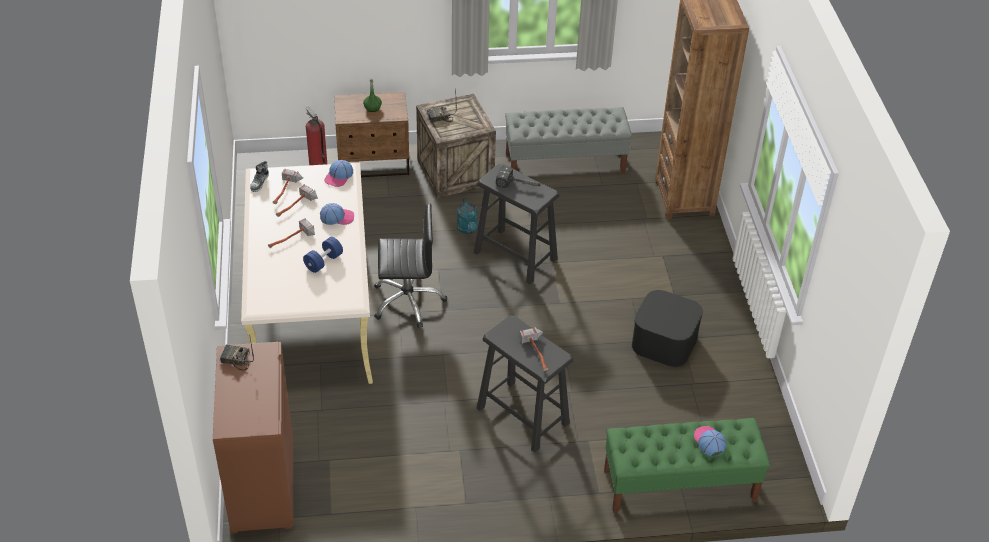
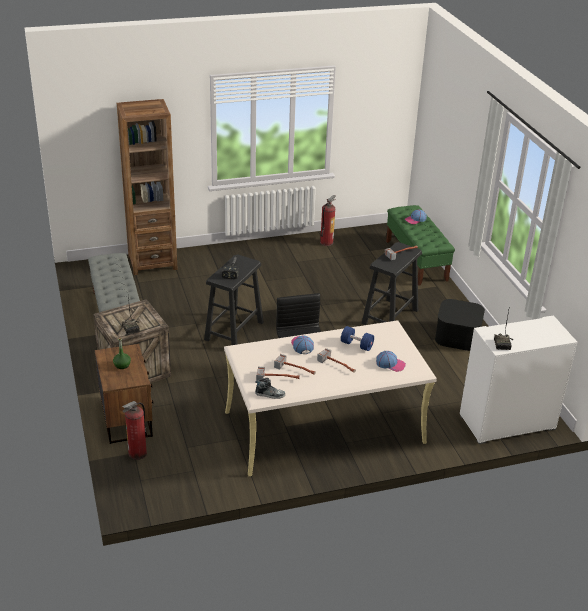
camera: 100 degrees left, 10 degrees down
(261, 483) = (507, 423): brown cabinet -> white cabinet
(339, 176) = (249, 351): cap -> cap (390, 364)
(468, 230) = (208, 356): turquoise watering can -> none
(664, 341) = (302, 267): black storage box -> black storage box (457, 336)
(740, 382) = (326, 242): none -> fire extinguisher

